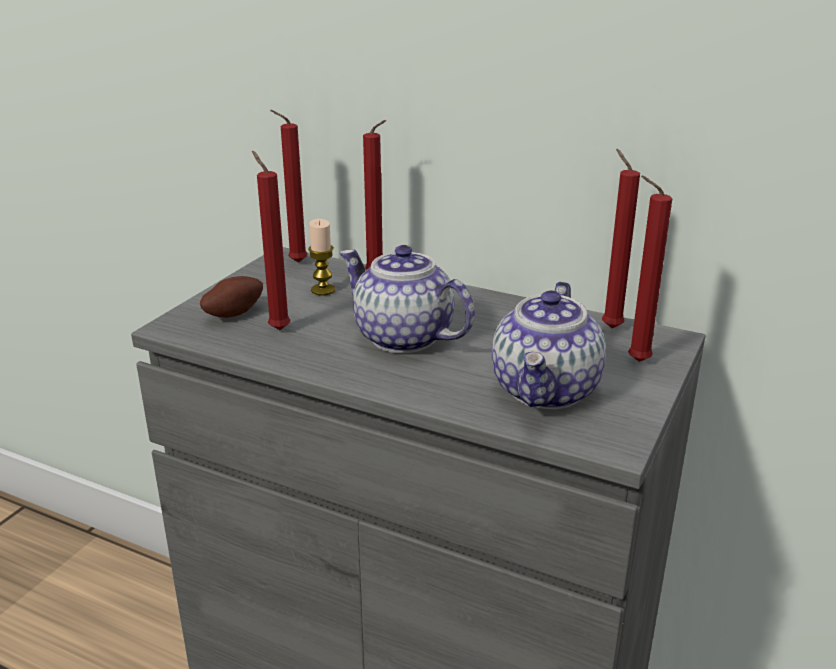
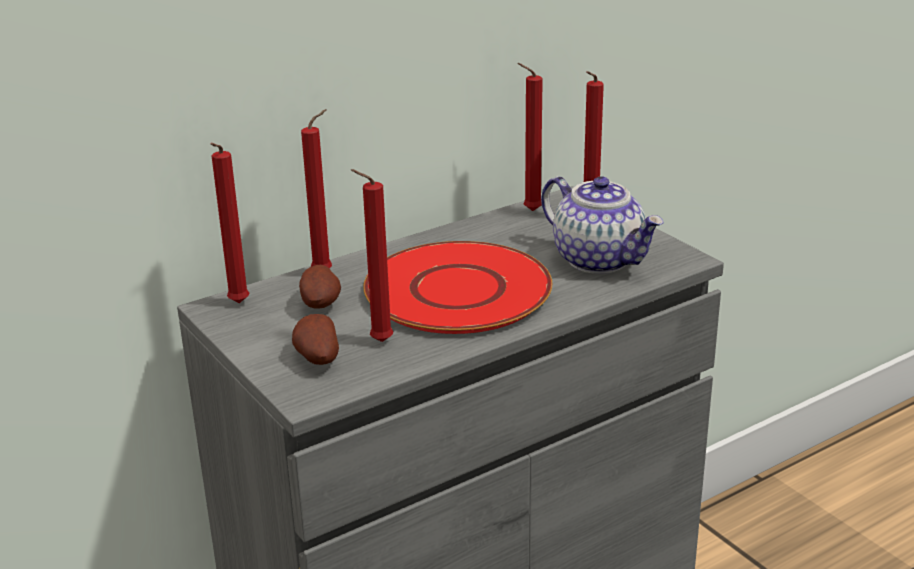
camera: 60 degrees left, 0 degrees up
(323, 290) = (321, 304): candle -> potato
(402, 337) = (459, 291): teapot -> red plate

